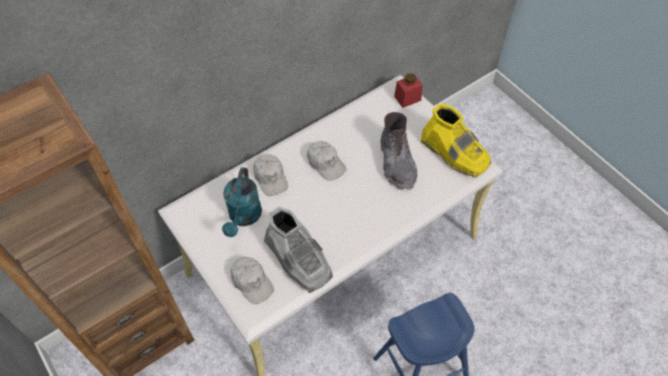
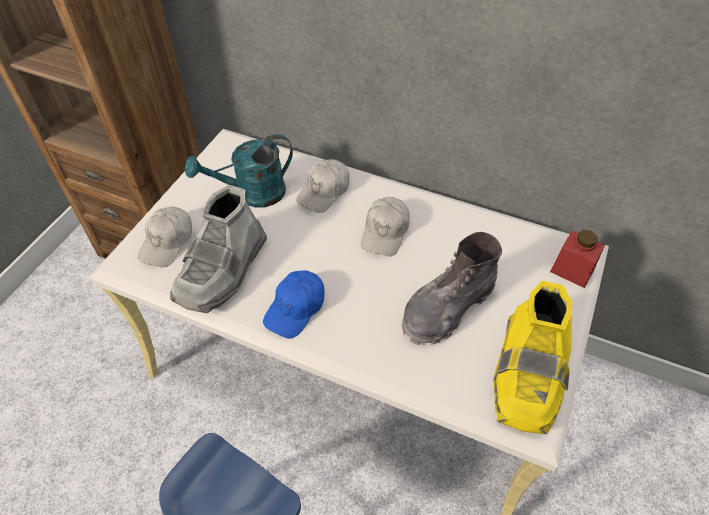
camera: 60 degrees right, 5 degrees down
(352, 233) = (296, 308): none -> blue cap

